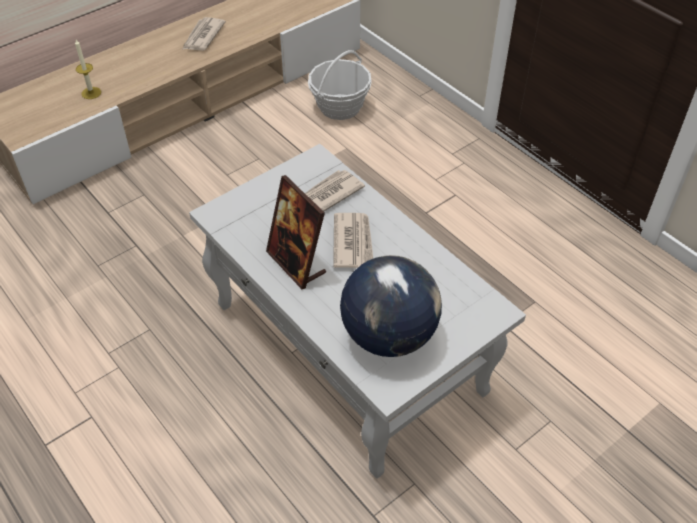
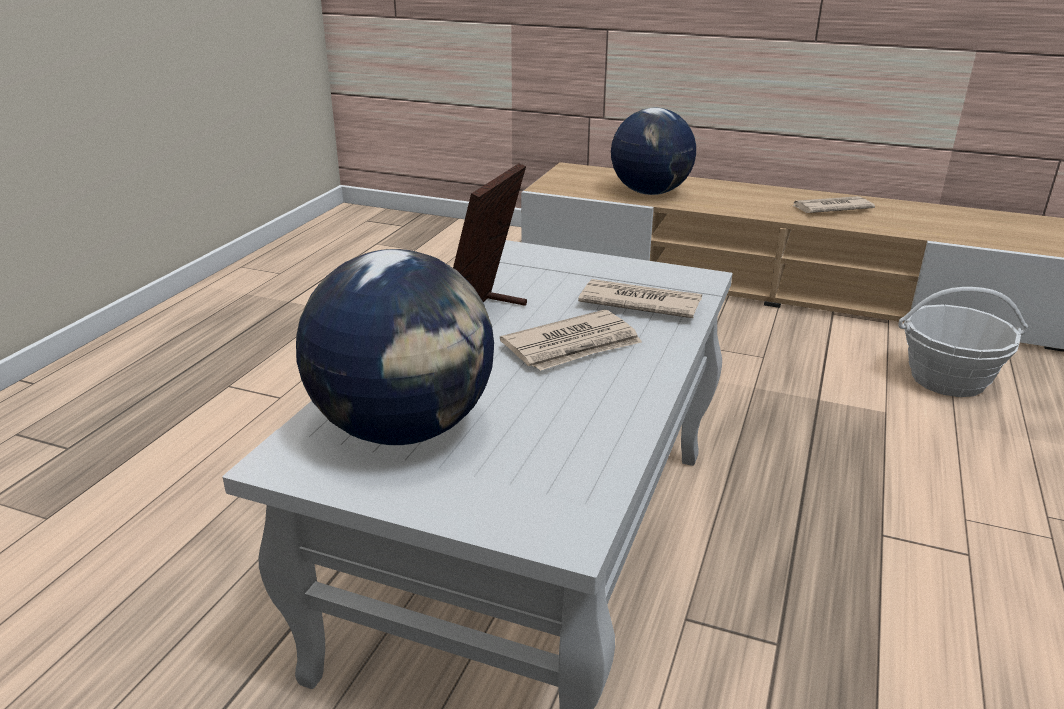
camera: 60 degrees right, 20 degrees down
(91, 93) = (650, 192): candle -> globe

